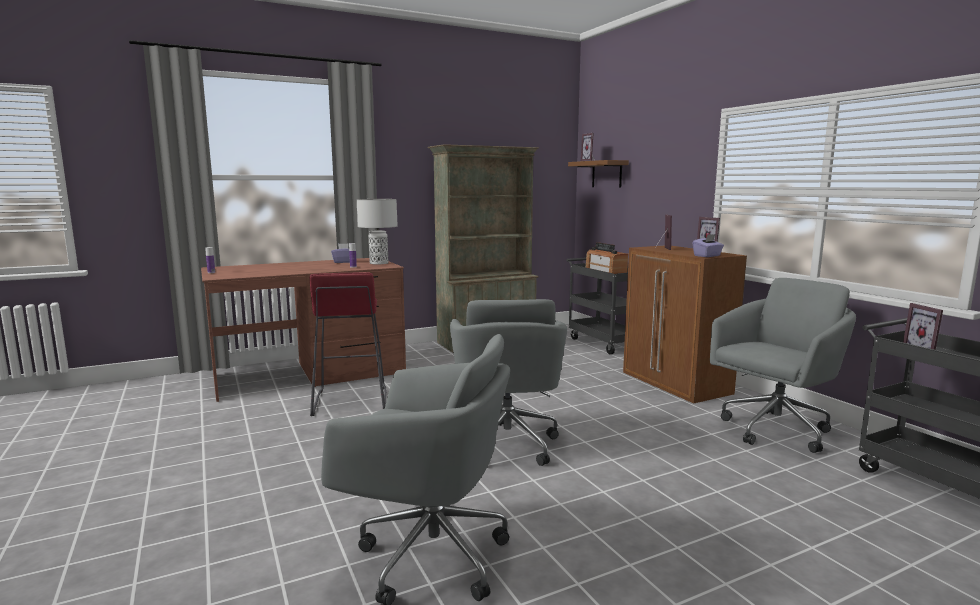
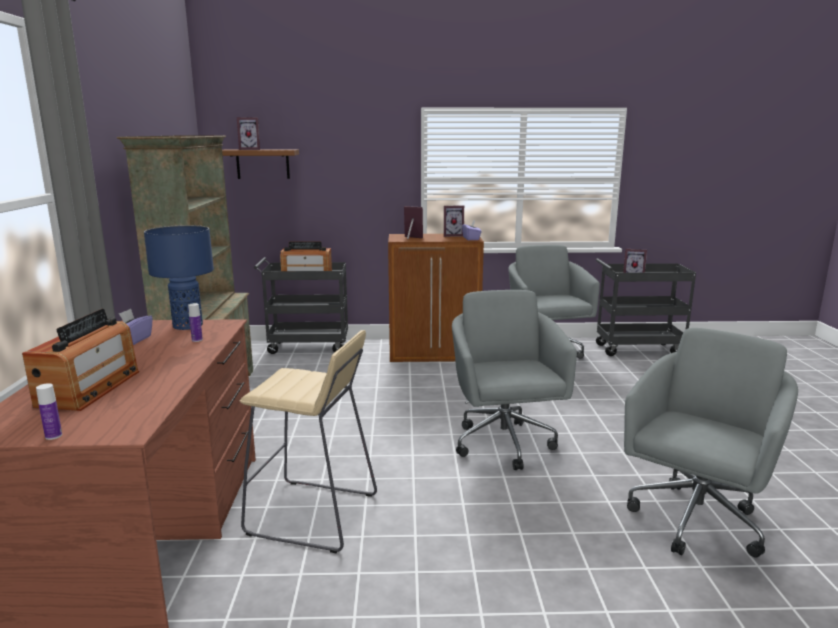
camera: 65 degrees left, 5 degrees up
(269, 268) = (89, 388): none -> radio
(350, 401) = (313, 515): red stool -> beige stool
(378, 263) = (187, 325): white table lamp -> blue table lamp
(506, 443) = (505, 447): grey office chair -> grey office chair turned 120 degrees counterclockwise

